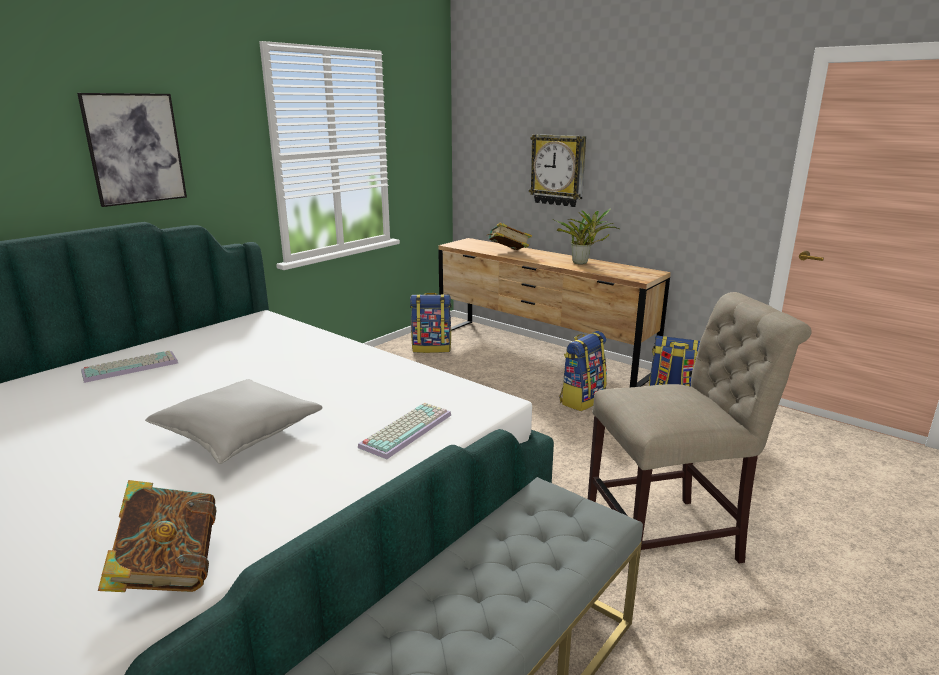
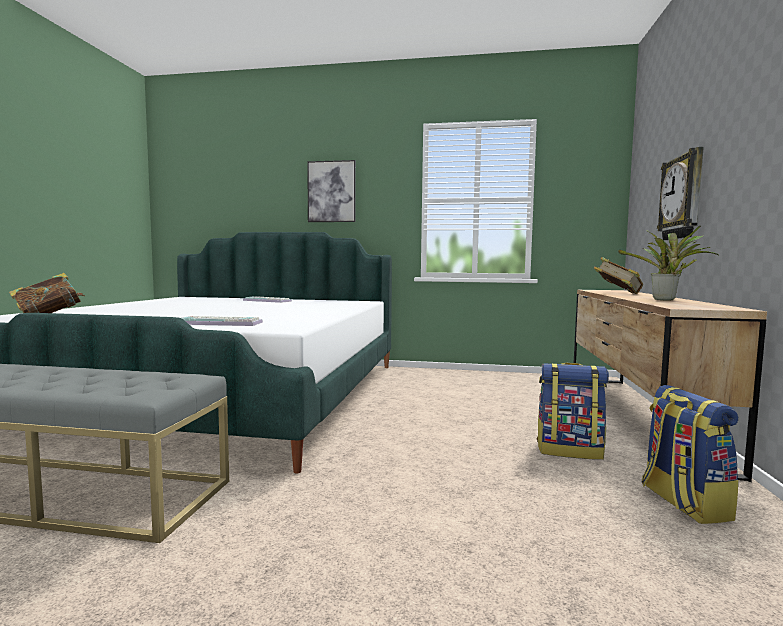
camera: 60 degrees right, 15 degrees down
(239, 434) = (197, 312): grey pillow -> none
(432, 348) = (538, 383): backpack -> none
(670, 536) = (333, 546): beige chair -> none

